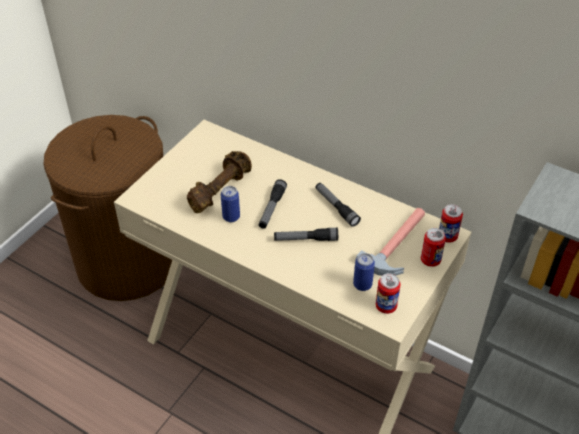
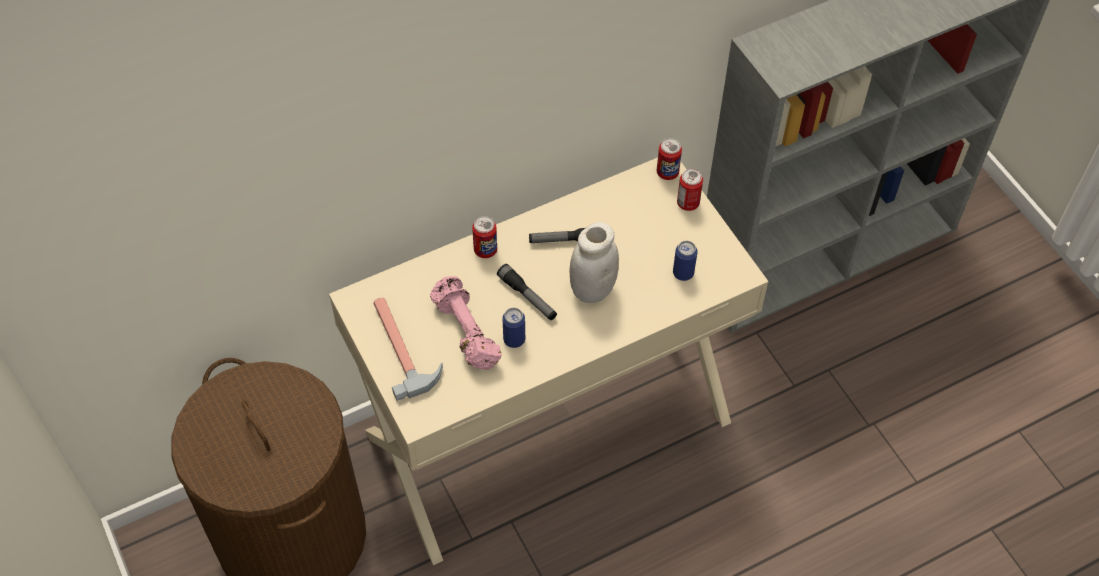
camera: 60 degrees left, 10 degrees up
(219, 190) = (465, 332): brown dumbbell -> pink dumbbell
(305, 239) = (592, 289): flashlight -> white jar
(386, 306) = (721, 269): can -> can (485, 250)
(399, 244) = (651, 215): hammer -> hammer (403, 347)

